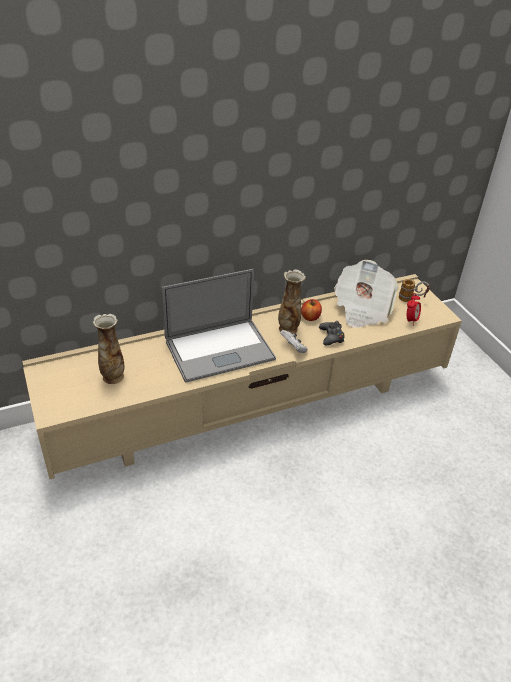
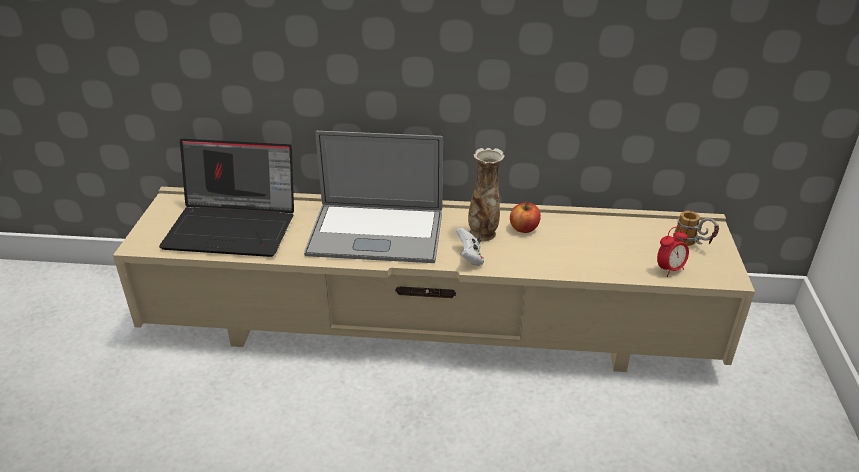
camera: 30 degrees right, 5 degrees down
(113, 376) = (234, 227): vase -> laptop
(331, 337) = (533, 258): black game controller -> none
(362, 309) = (606, 237): newspaper -> none

